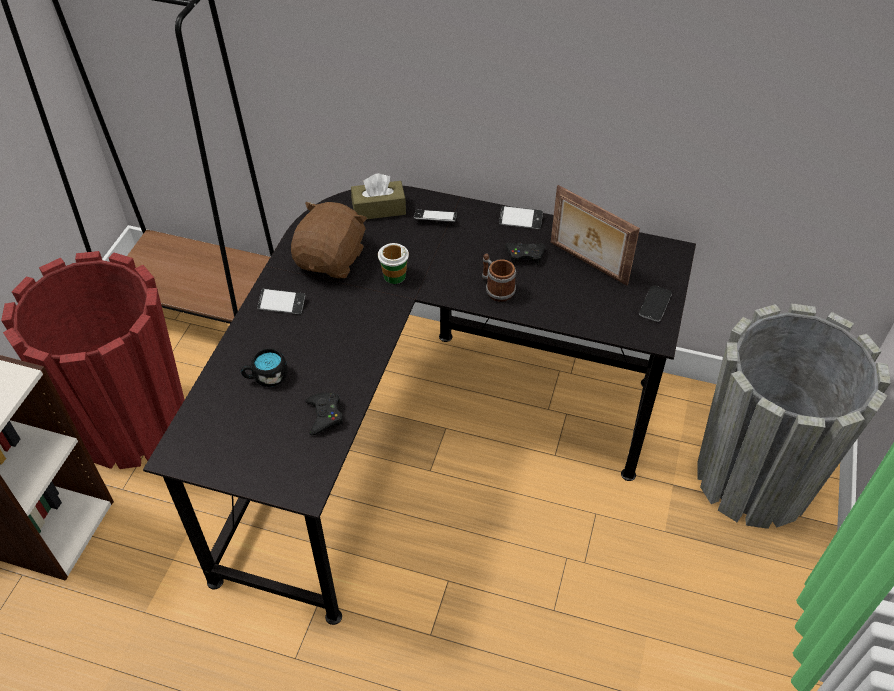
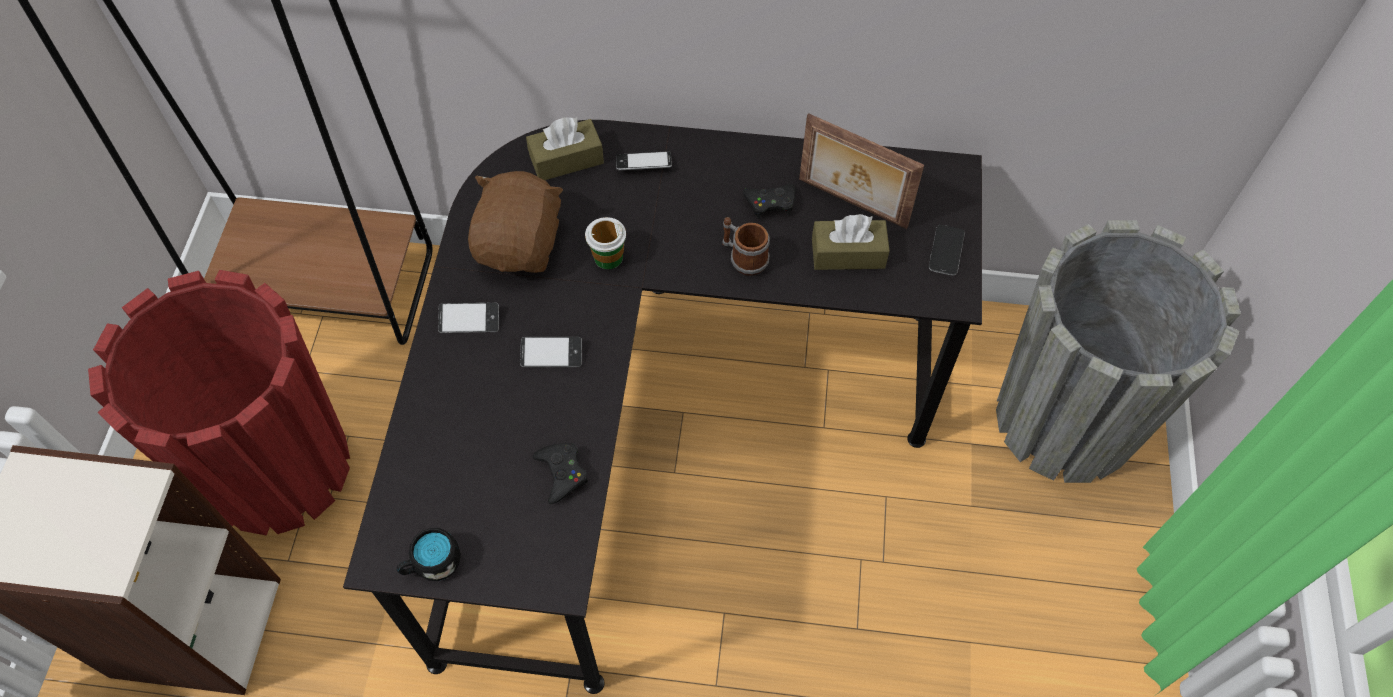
camera: 10 degrees left, 10 degrees up
(266, 377) = (473, 430): black mug -> black mug (431, 564)
(520, 220) = (754, 152): phone -> phone (551, 355)
(577, 296) = (848, 254): none -> brown tissue box

